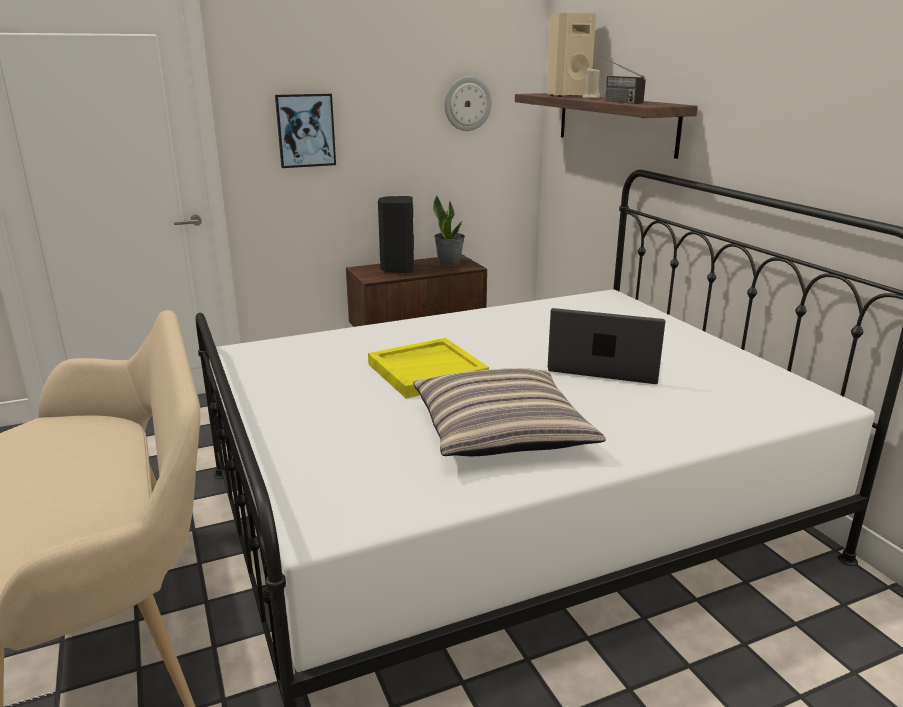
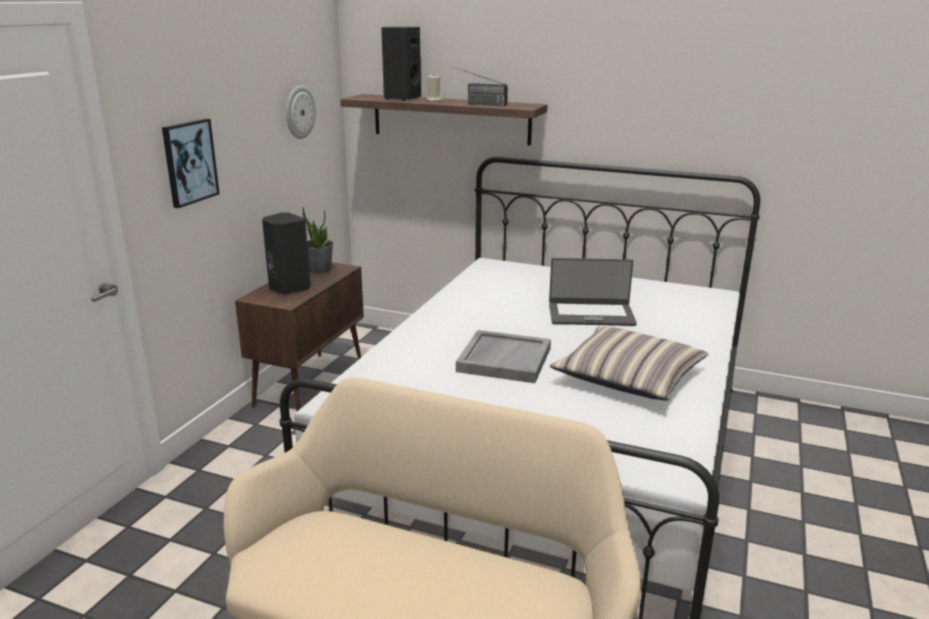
camera: 45 degrees left, 0 degrees up
(427, 371) = (504, 359): yellow tray -> grey tray
(567, 96) = (401, 98): beige speaker -> black speaker
(604, 367) = (591, 314): laptop -> laptop turned 150 degrees counterclockwise

